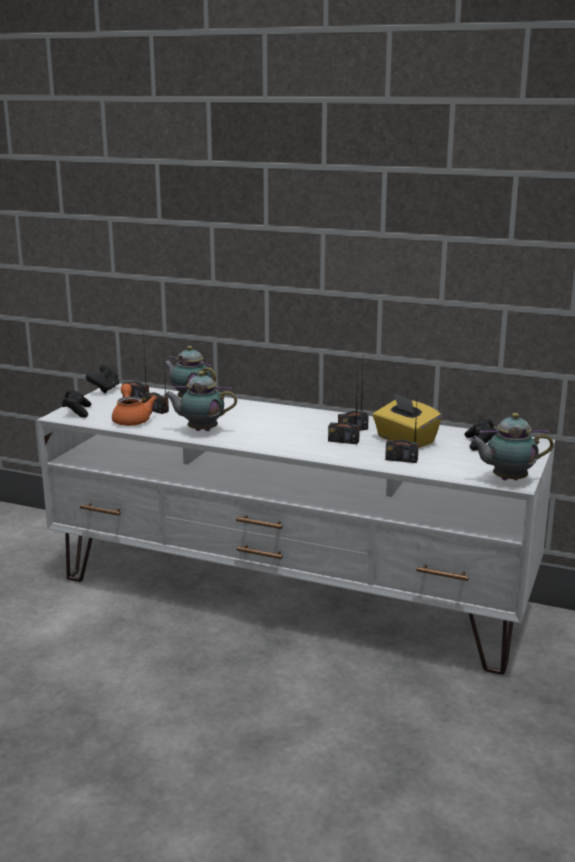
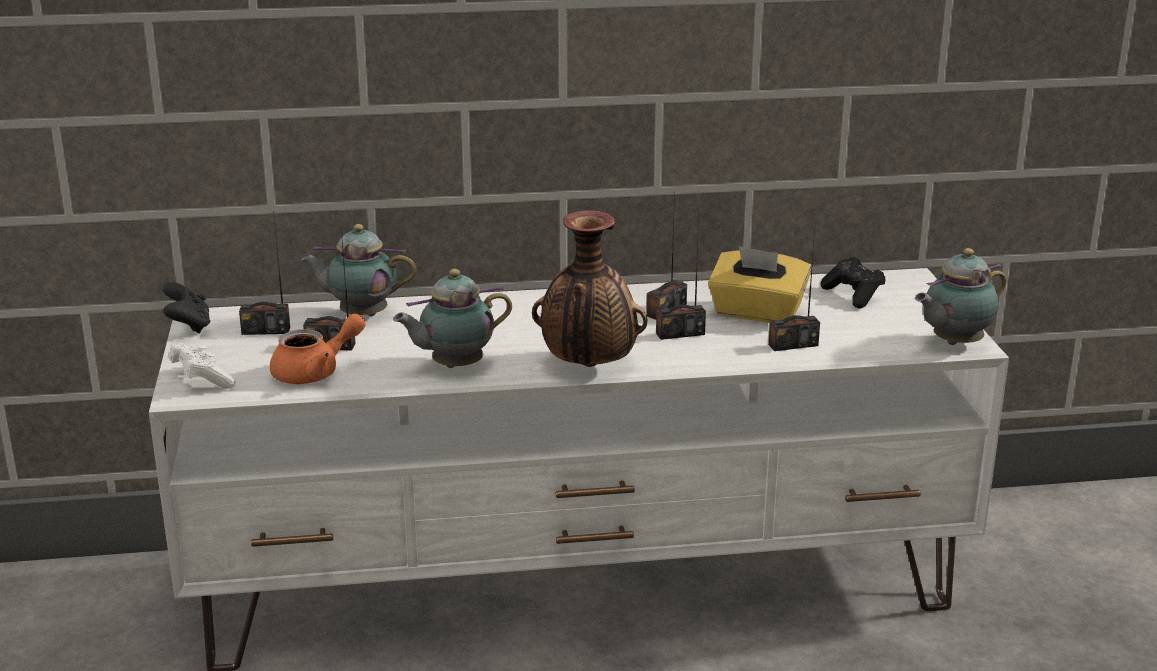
camera: 30 degrees left, 5 degrees up
(77, 412) = (201, 380): black game controller -> white game controller
(131, 419) = (315, 372): orange teapot -> orange teapot turned 105 degrees clockwise
(269, 445) = (588, 366): none -> vase

